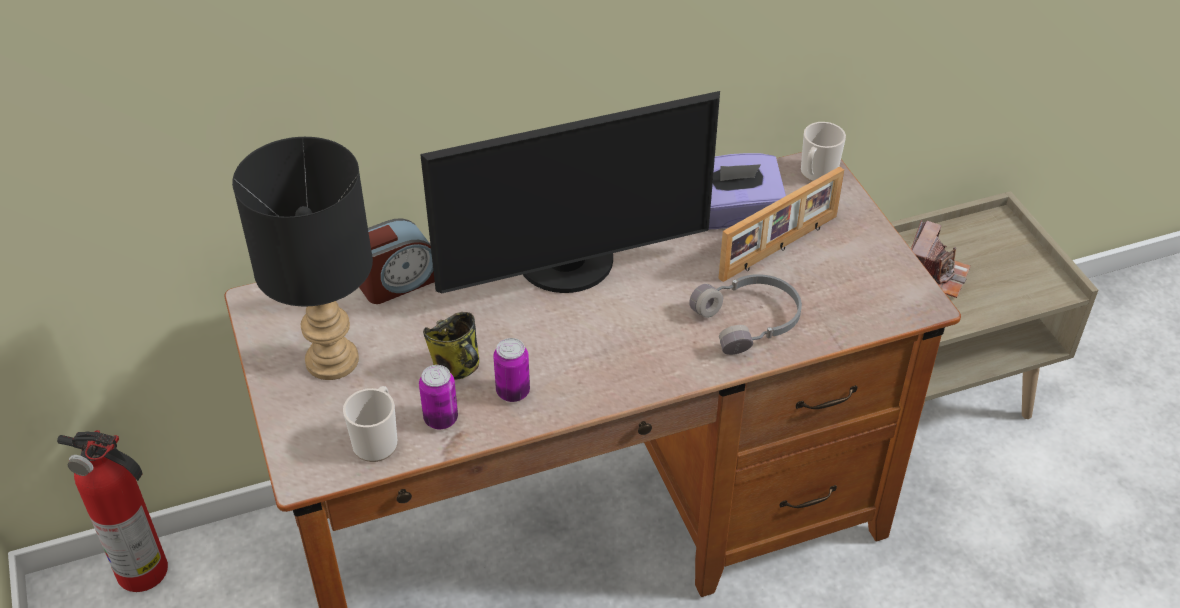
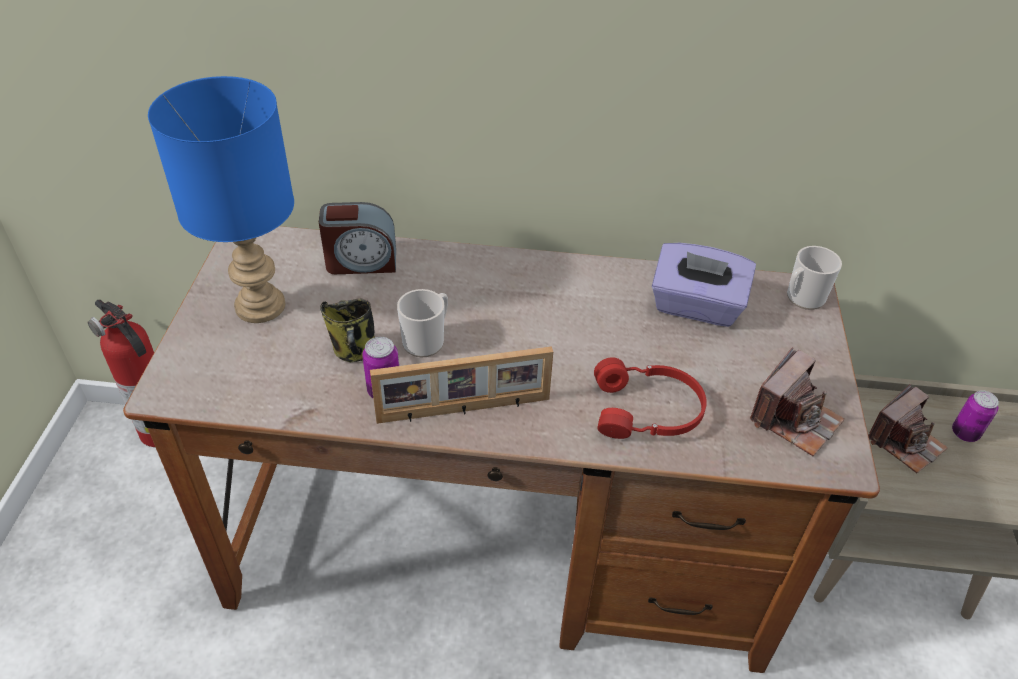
camera: 25 degrees right, 0 degrees up
(330, 360) = (259, 305): black table lamp -> blue table lamp
(377, 440) = (241, 388): mug -> mug (427, 340)
(441, 419) = (306, 390): can -> can (964, 433)
(569, 266) = (513, 300): monitor -> none
(750, 321) = (648, 412): grey headphones -> red headphones
(780, 248) = (722, 354): picture frame -> picture frame (464, 410)
(868, 282) = (794, 419): none -> camera

